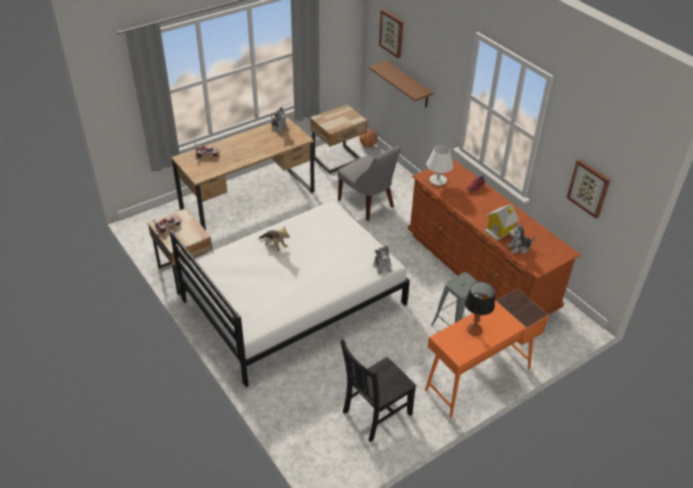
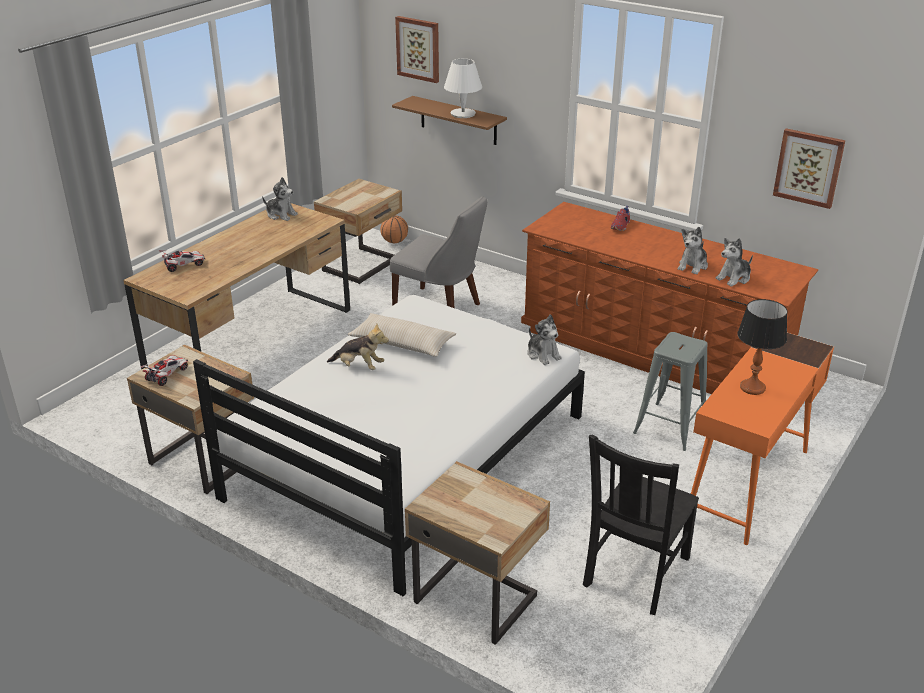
camera: 20 degrees left, 10 degrees down
(283, 400) = (476, 597): none -> beige nightstand
(307, 236) = (402, 344): none -> beige pillow
(438, 180) = (563, 228): white table lamp -> white table lamp (463, 114)
(499, 231) = (693, 266): toy house -> plush toy

